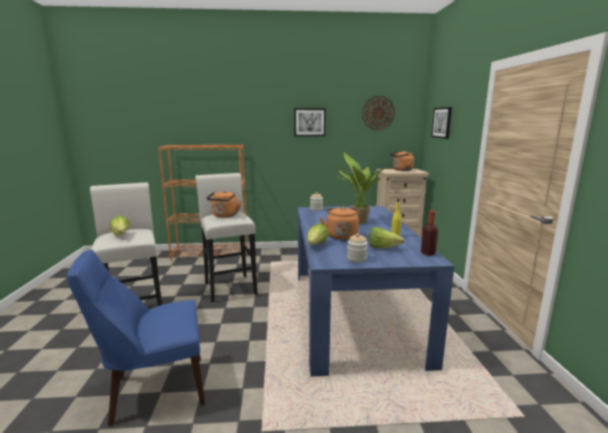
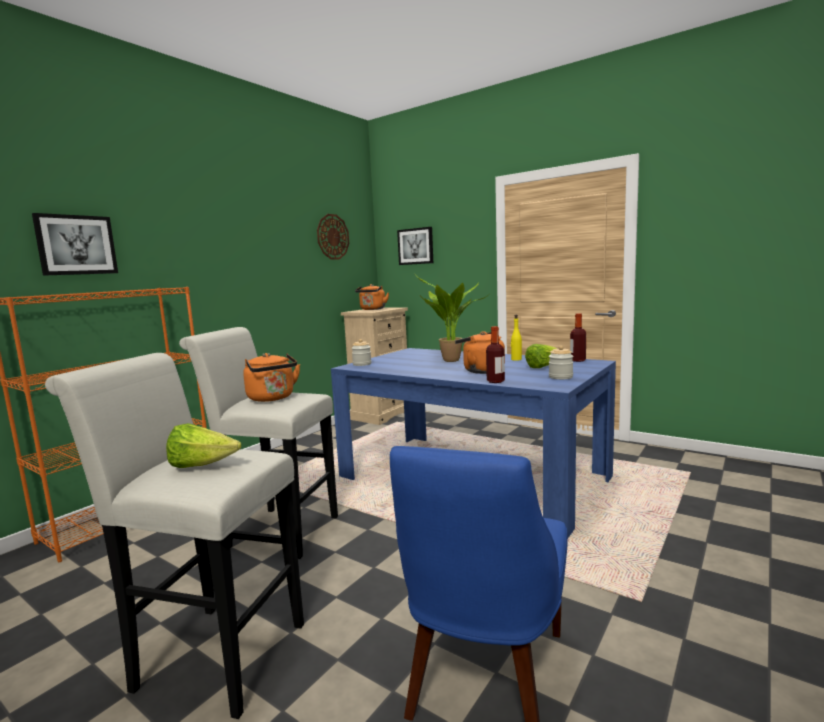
camera: 50 degrees left, 5 degrees down
(309, 122) = (257, 248): picture -> picture (76, 245)
(316, 245) = (495, 381): lettuce -> bottle

